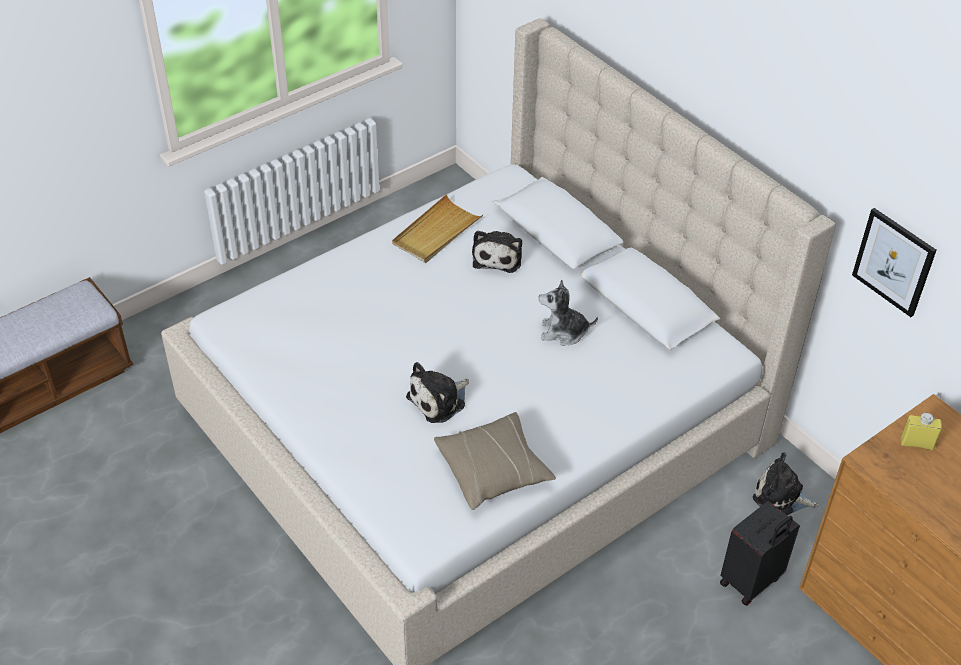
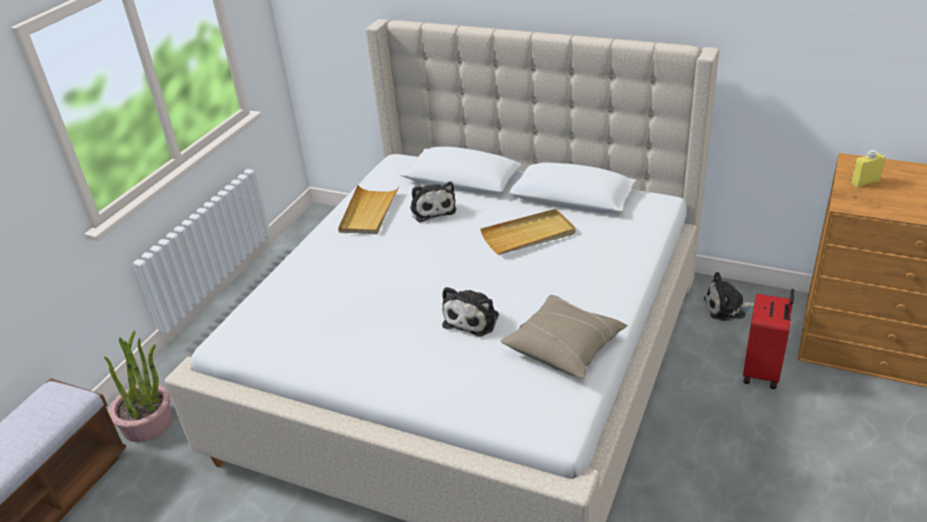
camera: 25 degrees left, 10 degrees down
(164, 349) = (148, 423): none -> potted plant
(563, 332) = (528, 235): plush toy -> beige tray
(751, 581) = (763, 371): black suitcase -> red suitcase
(894, 262) = (776, 58): picture -> none

